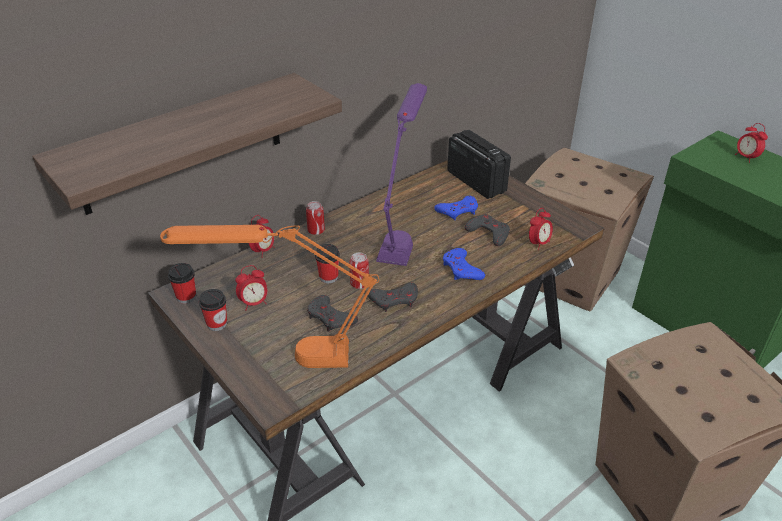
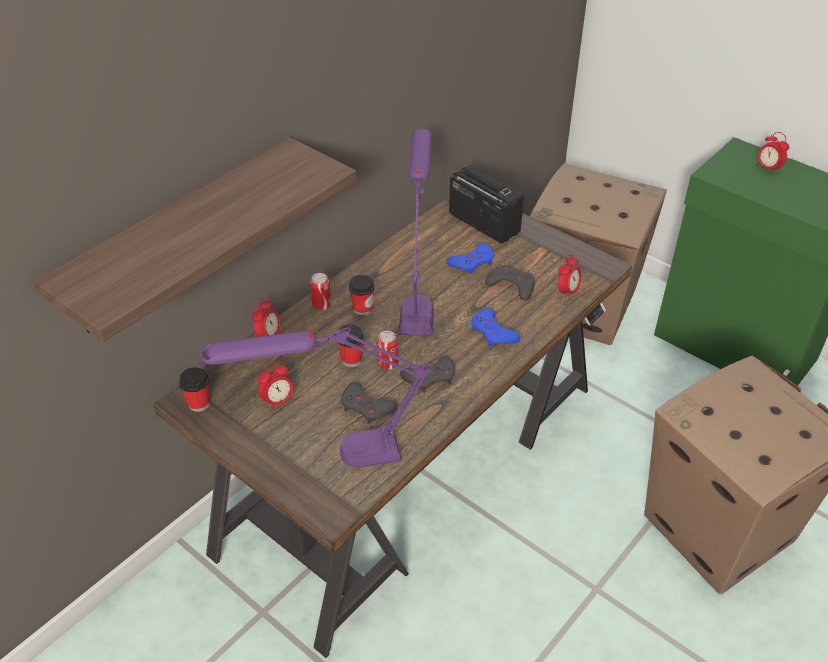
camera: 10 degrees left, 5 degrees up
(217, 324) = (244, 430): cup -> cup (362, 309)
(285, 355) = (330, 456): orange table lamp -> purple table lamp

